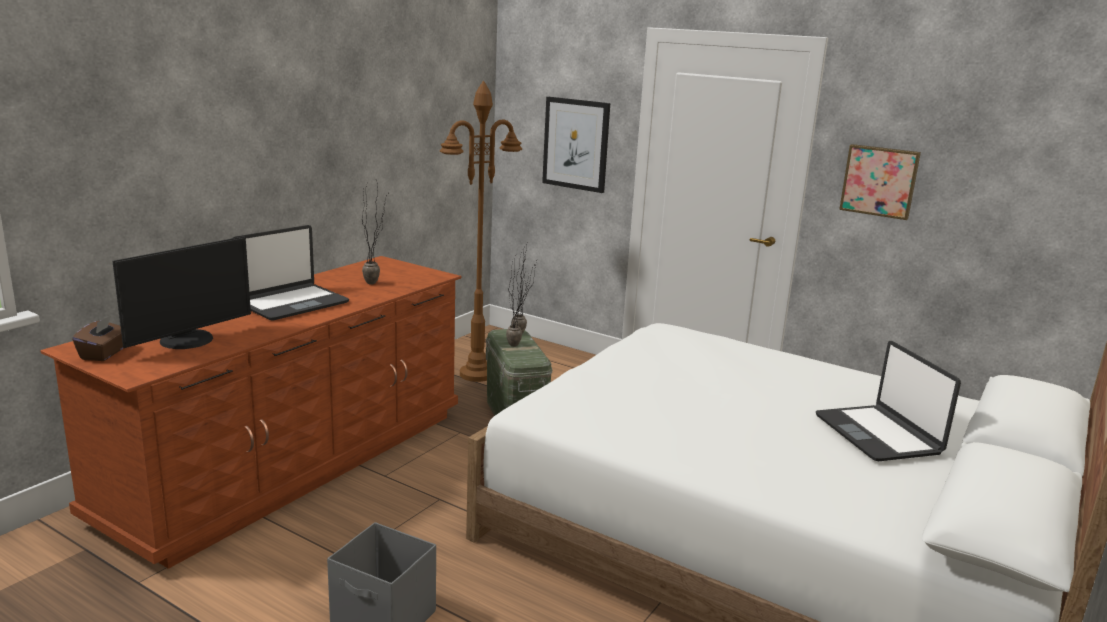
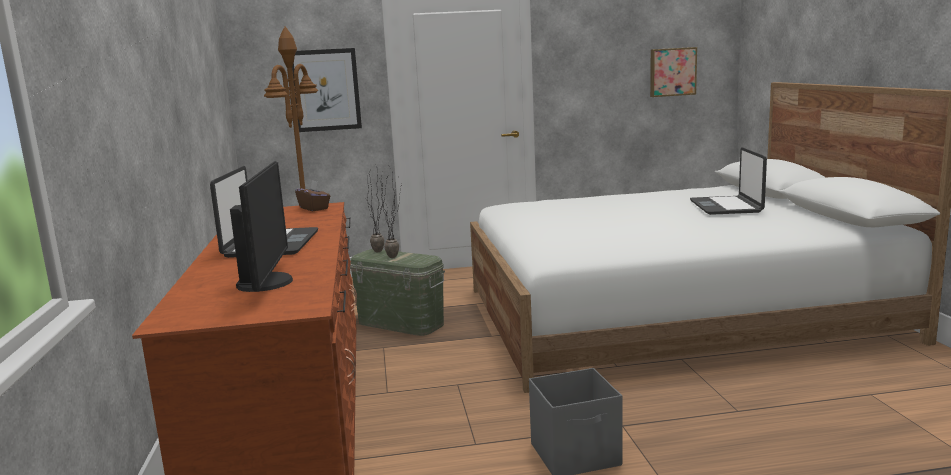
camera: 40 degrees left, 5 degrees down
(104, 353) = (217, 312): brown tissue box -> brown tissue box (314, 208)
(377, 283) = (297, 220): potted plant -> none
(878, 434) = (726, 206): laptop -> laptop turned 60 degrees clockwise
(879, 181) = (583, 71): picture -> picture (672, 72)

